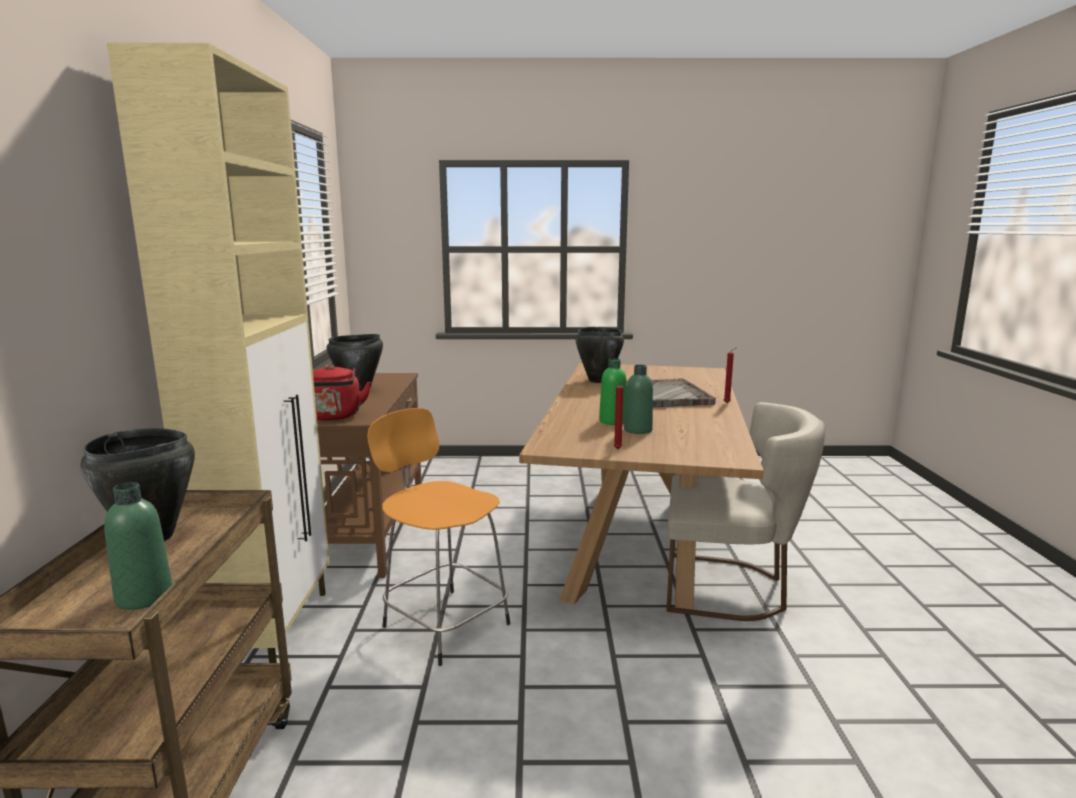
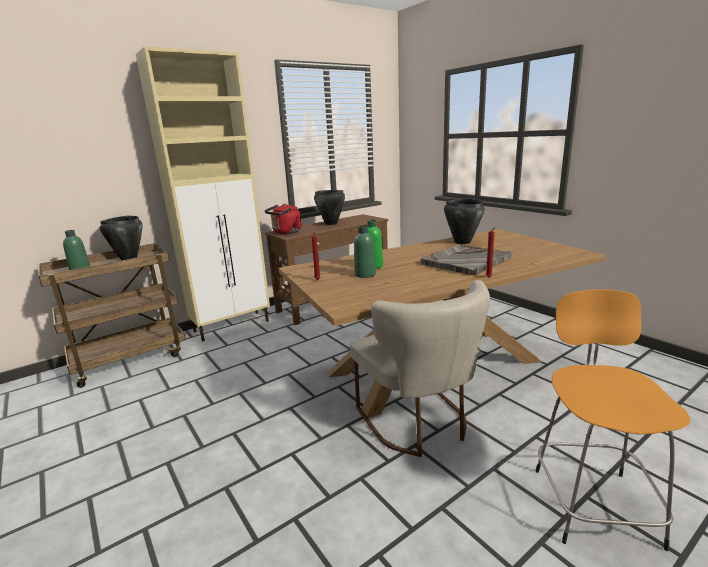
camera: 55 degrees right, 5 degrees up
(443, 623) = (272, 353): orange stool -> orange stool (592, 502)

